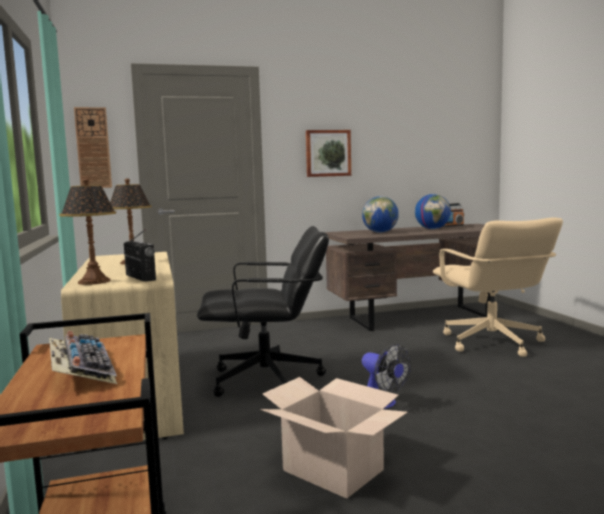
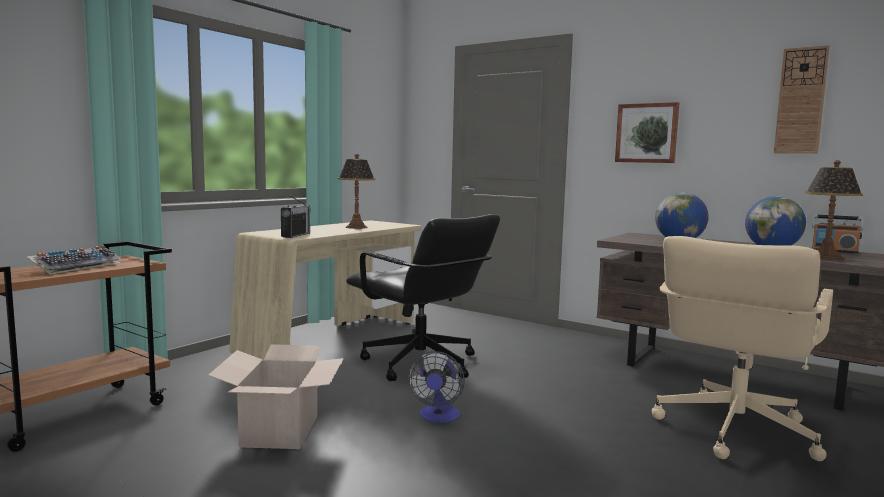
camera: 50 degrees right, 0 degrees up
(93, 148) = (422, 127): wall clock -> wall clock (801, 101)
(94, 281) = (270, 232): table lamp -> table lamp (826, 257)

